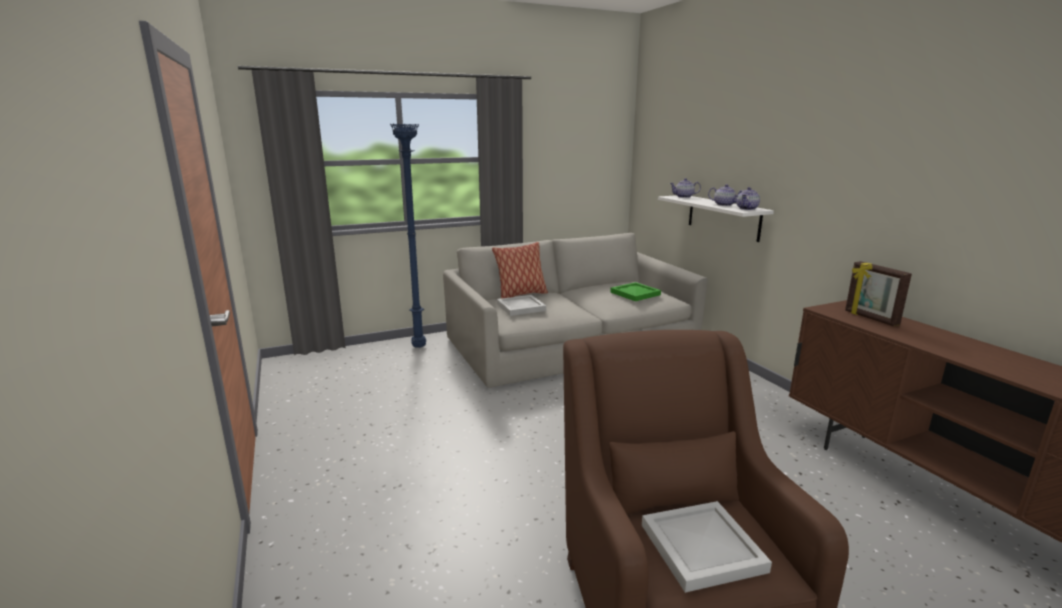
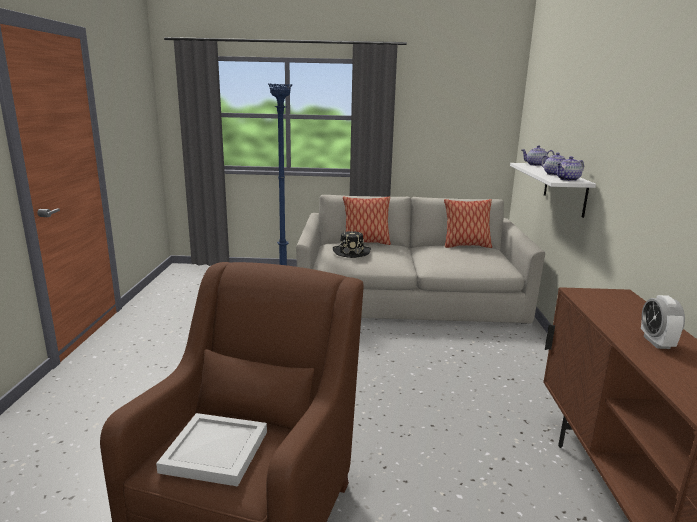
camera: 25 degrees right, 0 degrees up
(521, 307) = (351, 252): white tray -> black hat
(614, 283) = (466, 246): none -> pillow
(635, 293) = (472, 257): green tray -> none
(870, 318) = (618, 309): picture frame -> none
(934, 339) = (656, 342): none -> alarm clock

